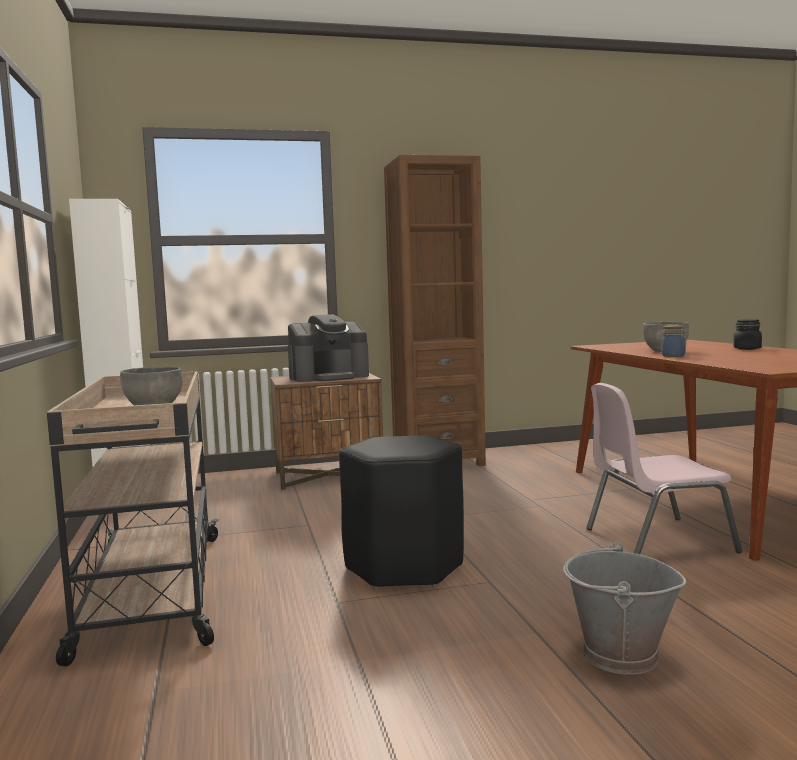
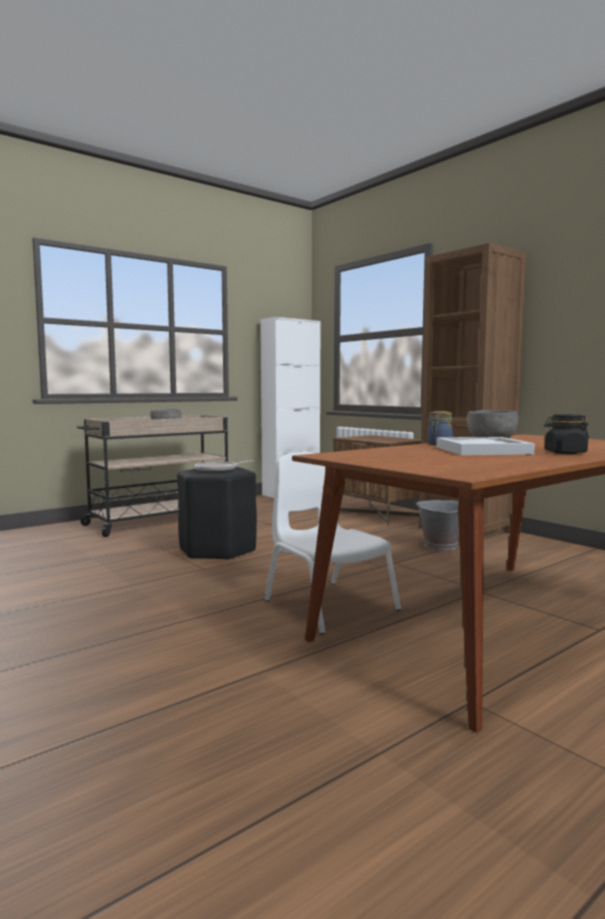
camera: 65 degrees right, 0 degrees up
(329, 377) = (382, 439): coffee machine -> none
(401, 443) = (218, 470): none -> frying pan
(619, 655) = (104, 604): grey bucket -> grey bucket (440, 545)
(656, 540) = (328, 605): pink chair -> white chair
(729, 354) = (482, 450): none -> white tray

